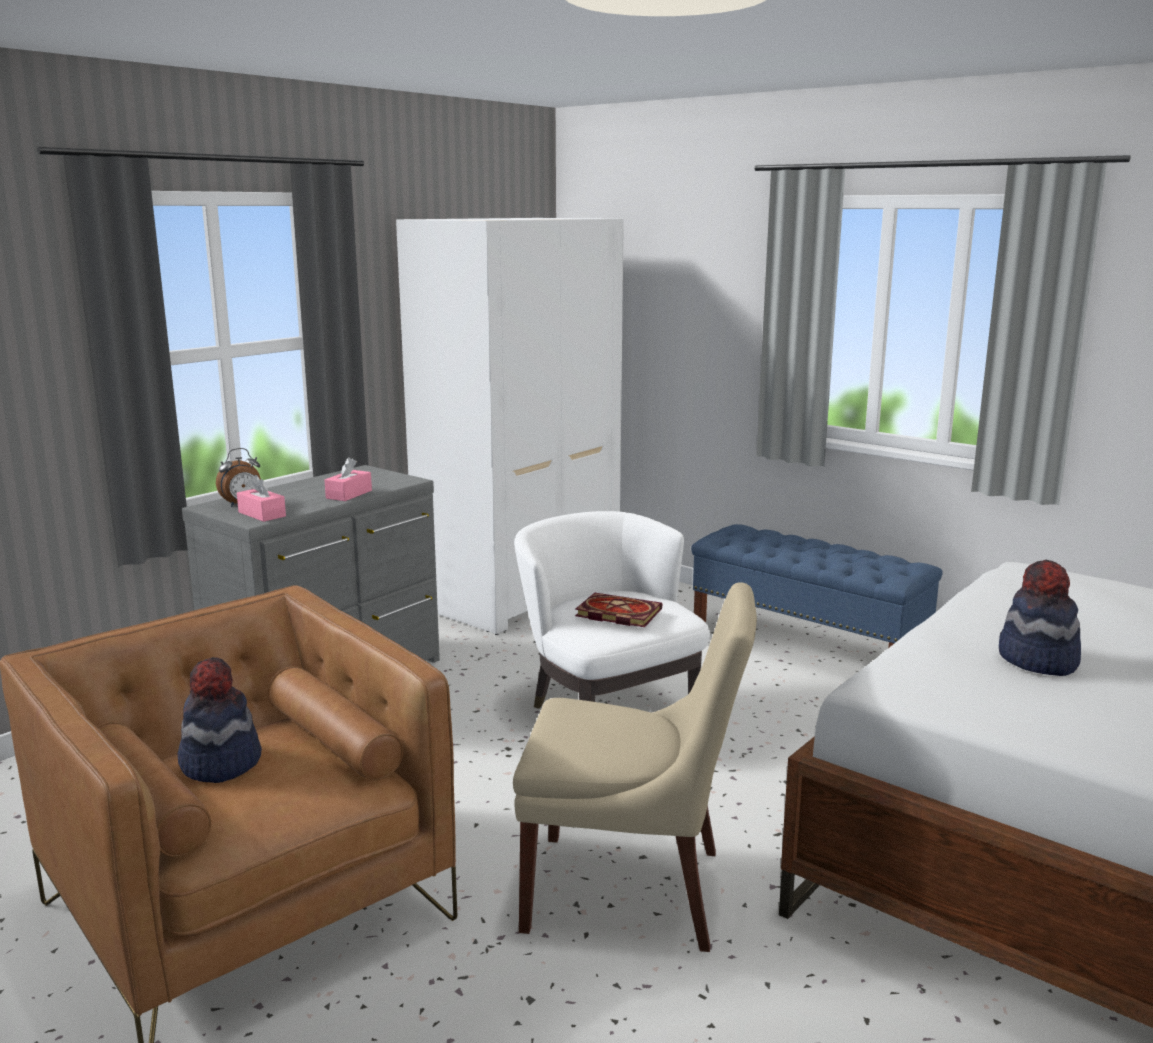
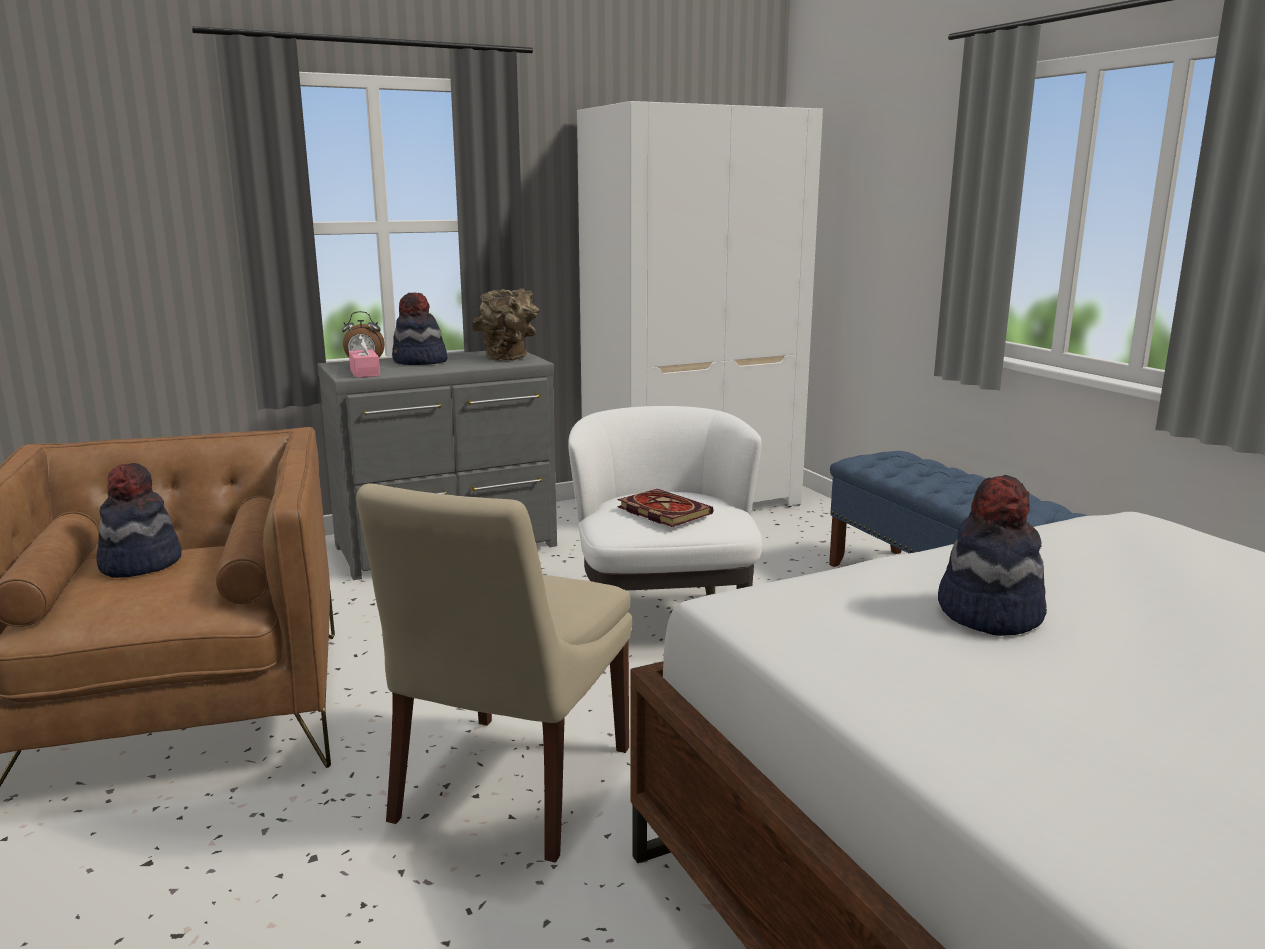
camera: 25 degrees right, 0 degrees up
(295, 493) = (419, 362): none -> hat
(349, 494) = (461, 366): pink tissue box -> none
(379, 478) = (509, 358): none -> brown vase
(632, 891) = (510, 789): beige chair -> beige chair turned 75 degrees clockwise

